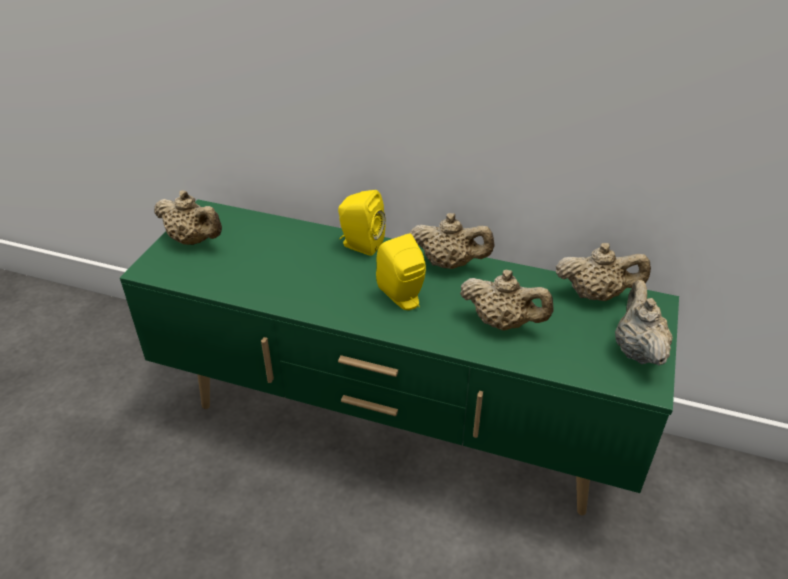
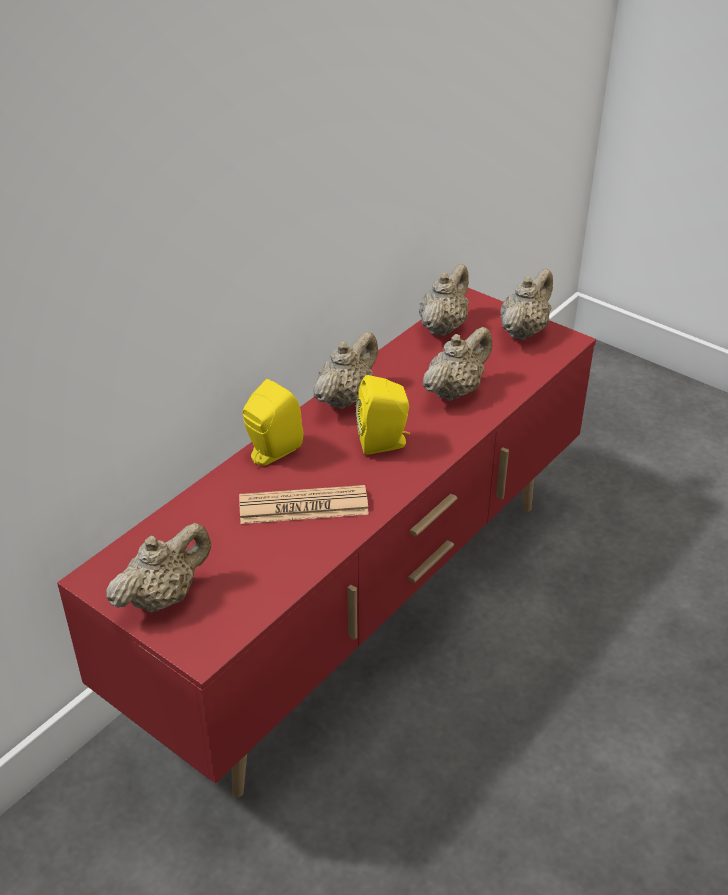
camera: 70 degrees left, 0 degrees up
(306, 275) = (303, 506): none -> newspaper
(395, 426) = (363, 610): green tv stand -> red tv stand
(637, 350) = (524, 331): beige teapot -> beige teapot turned 105 degrees clockwise

